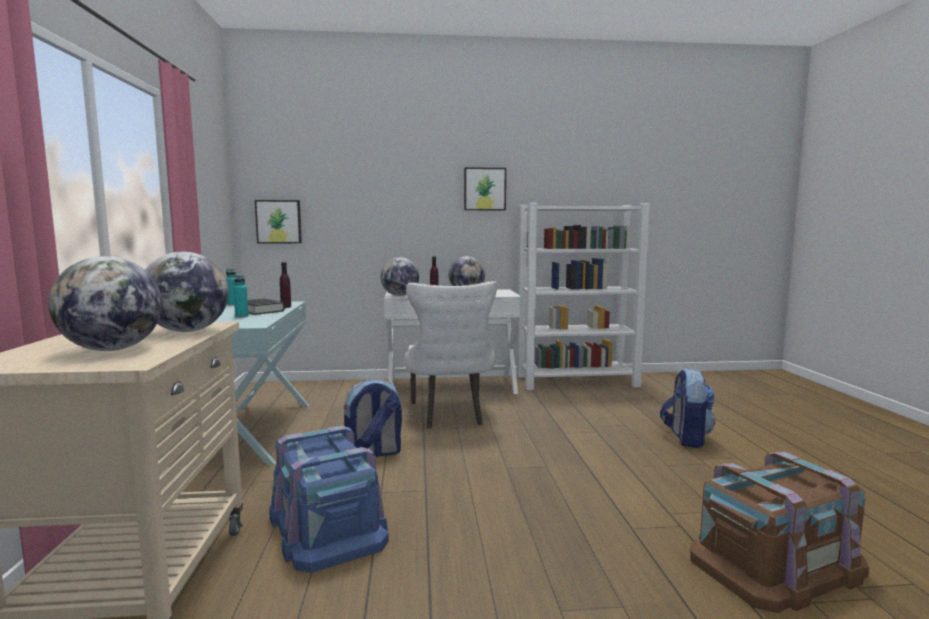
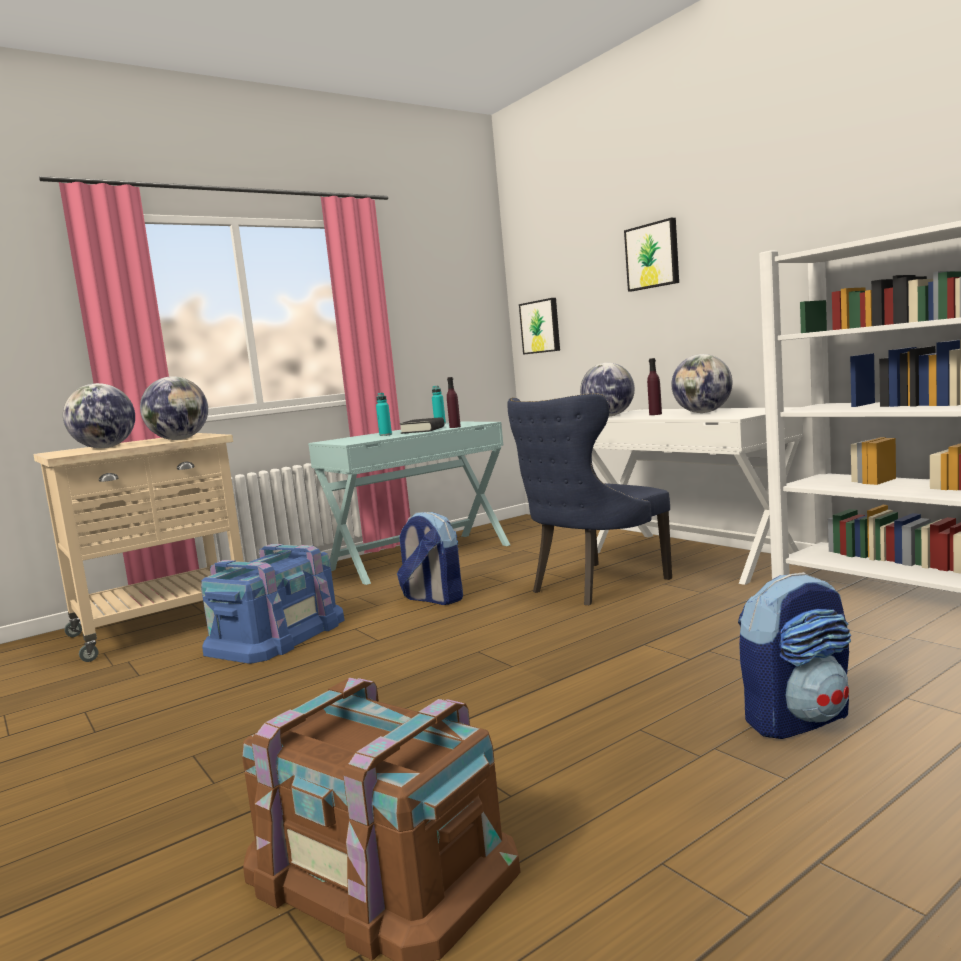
camera: 60 degrees right, 0 degrees up
(450, 414) = (593, 585): white chair -> blue chair
(484, 189) = (758, 237): picture -> picture (653, 256)

